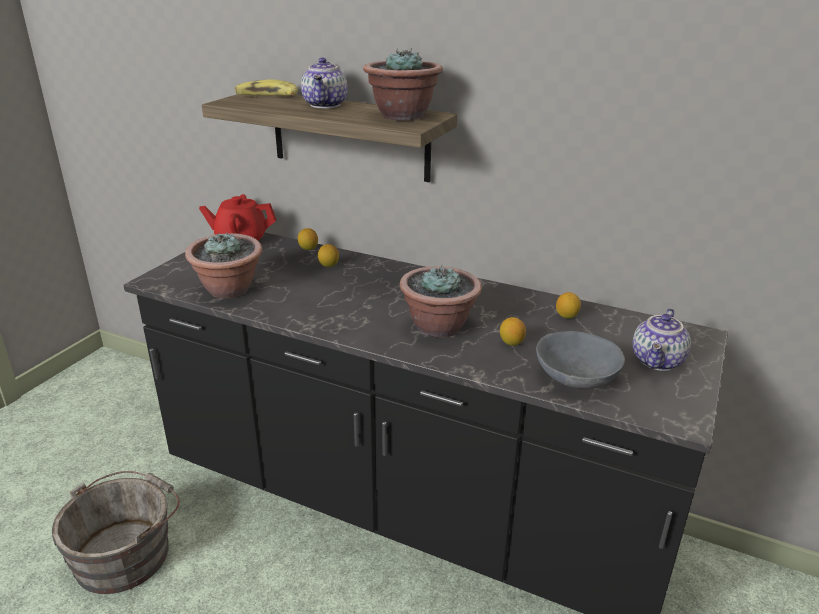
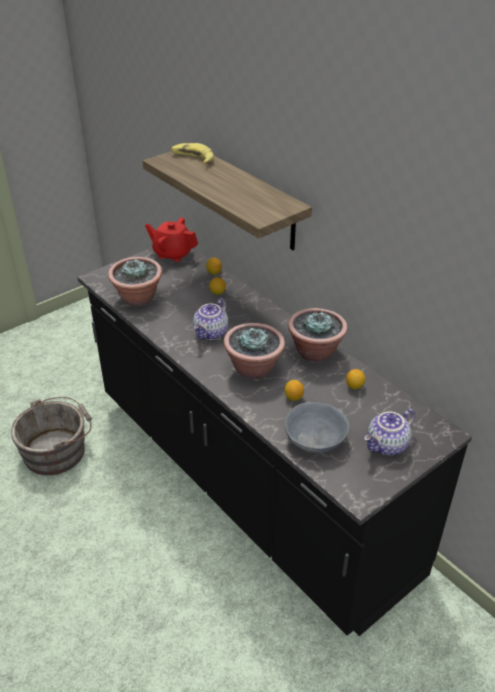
camera: 25 degrees right, 10 degrees up
(326, 105) = (225, 177): teapot -> teapot (211, 333)
(402, 116) = (266, 202): potted plant -> potted plant (315, 353)

